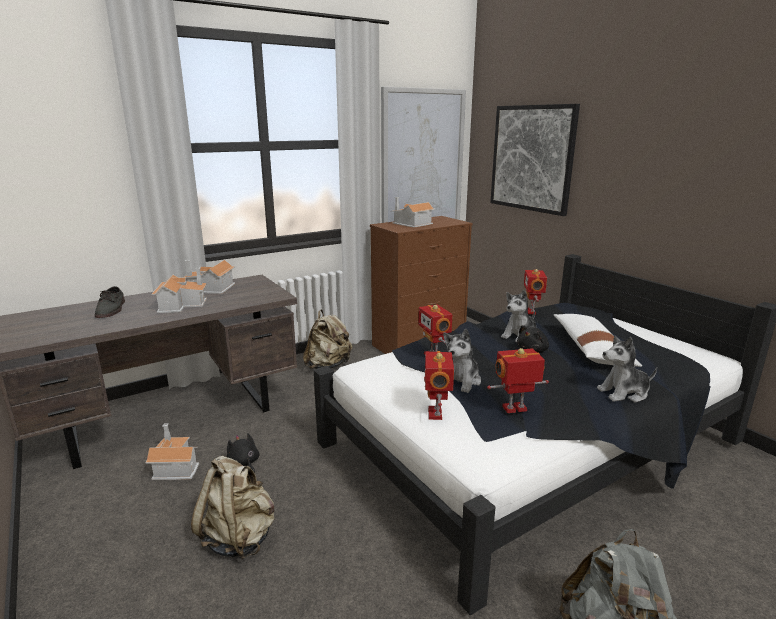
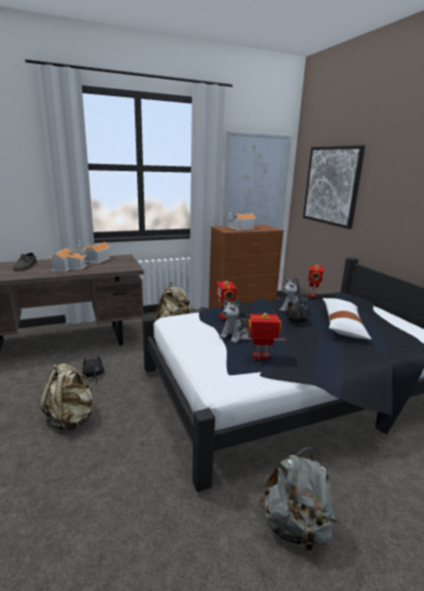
camera: 10 degrees right, 0 degrees up
(174, 466) = (51, 371): toy house -> none
(436, 414) = (205, 353): toy robot -> none
(624, 393) = (349, 356): plush toy -> none

